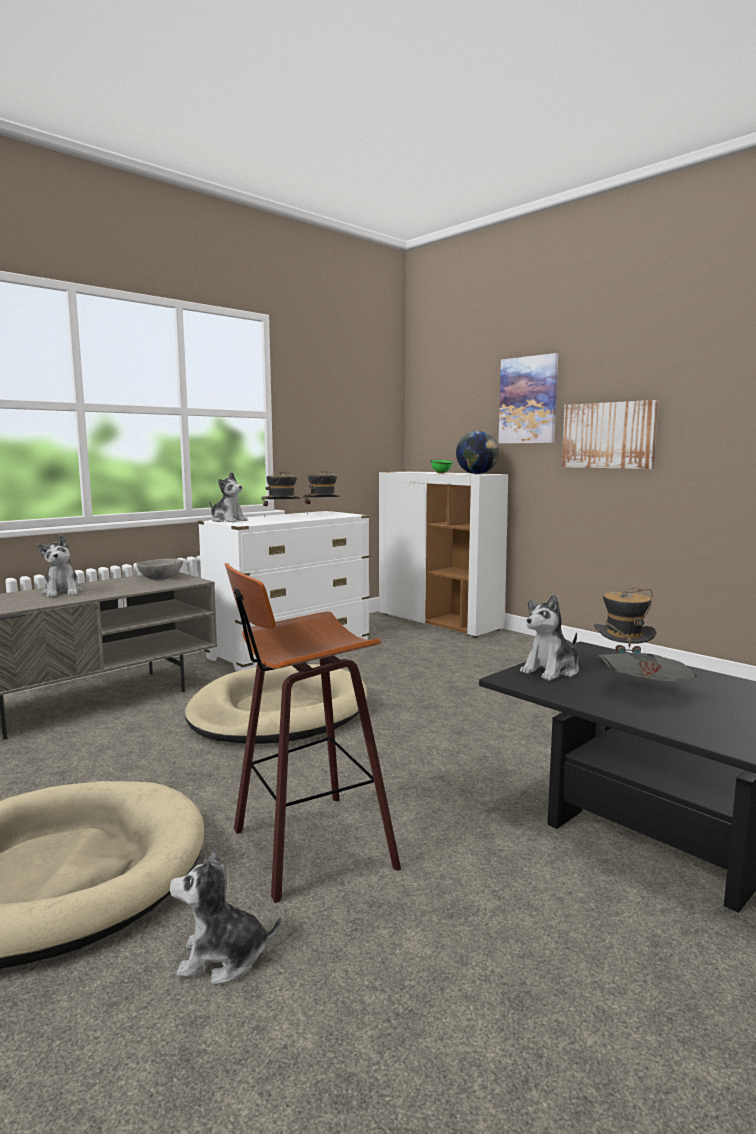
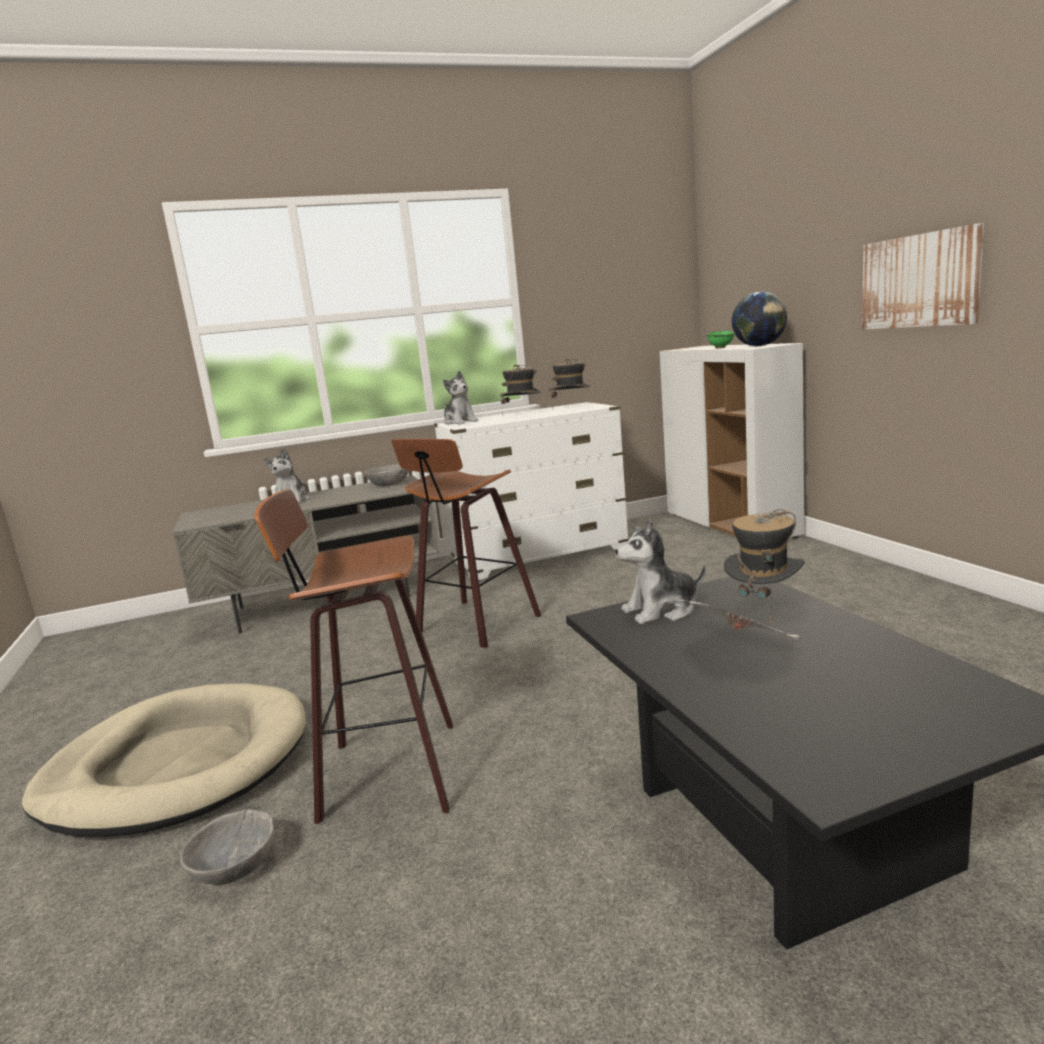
camera: 25 degrees right, 5 degrees up
(223, 958) = (235, 867): plush toy -> grey bowl
(278, 712) = (474, 625): beige dog bed -> stool
(528, 400) = (824, 243): picture -> none

